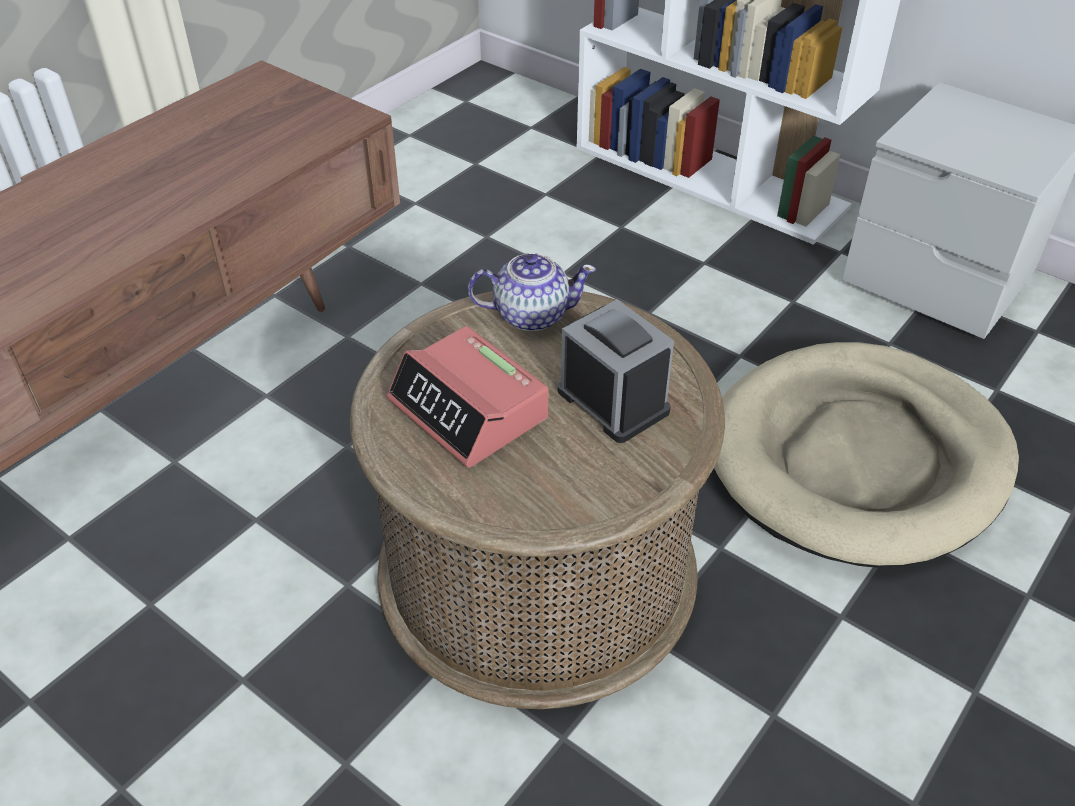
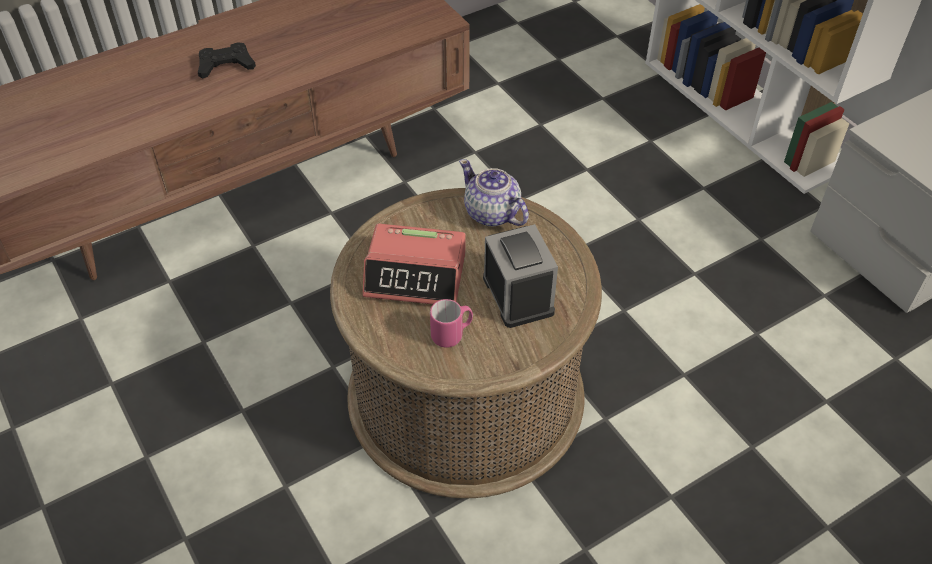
camera: 20 degrees right, 5 degrees up
(84, 221) = (226, 65): none -> black game controller
(469, 410) = (416, 274): alarm clock -> alarm clock turned 60 degrees counterclockwise
(530, 314) = (492, 213): teapot -> teapot turned 150 degrees counterclockwise
(553, 471) = (452, 334): none -> pink mug
(857, 459) = (747, 382): beige dog bed -> none

